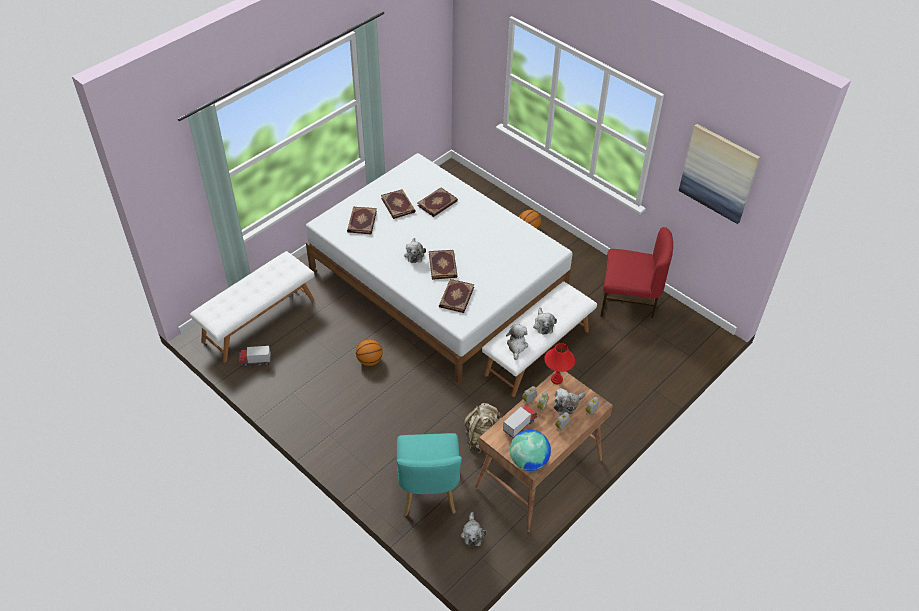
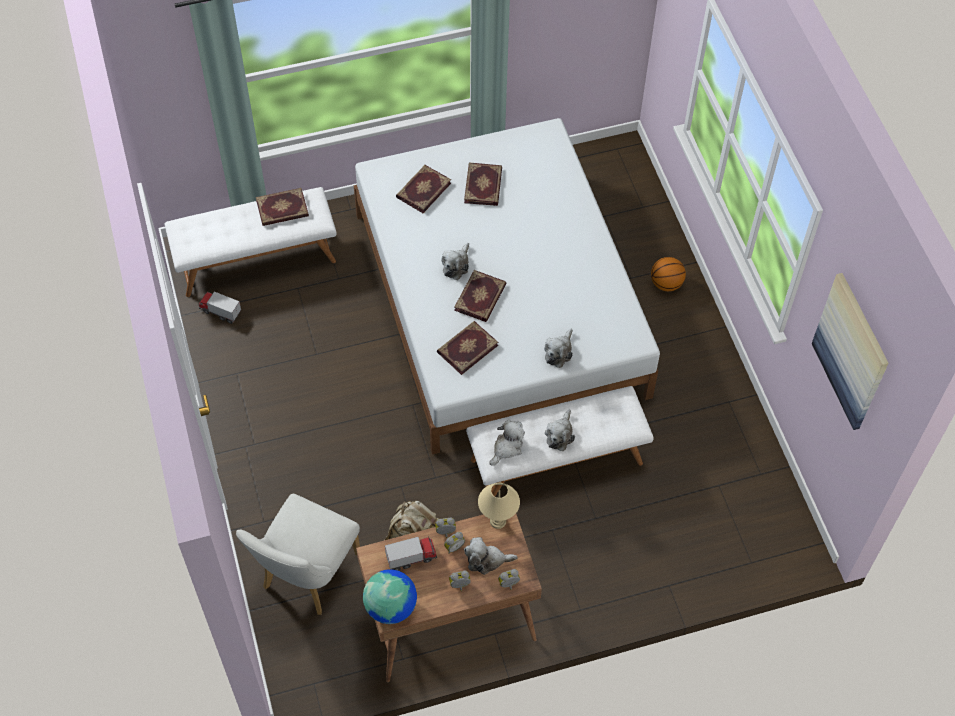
camera: 30 degrees right, 10 degrees up
(369, 360) = (348, 373): basketball -> none
(428, 494) = (306, 576): turquoise chair -> white chair
(438, 204) = (534, 206): book -> book (282, 209)
(472, 533) = (323, 650): plush toy -> plush toy (559, 352)
(557, 379) = (498, 521): red table lamp -> beige table lamp
(628, 302) = (725, 448): red chair -> none

